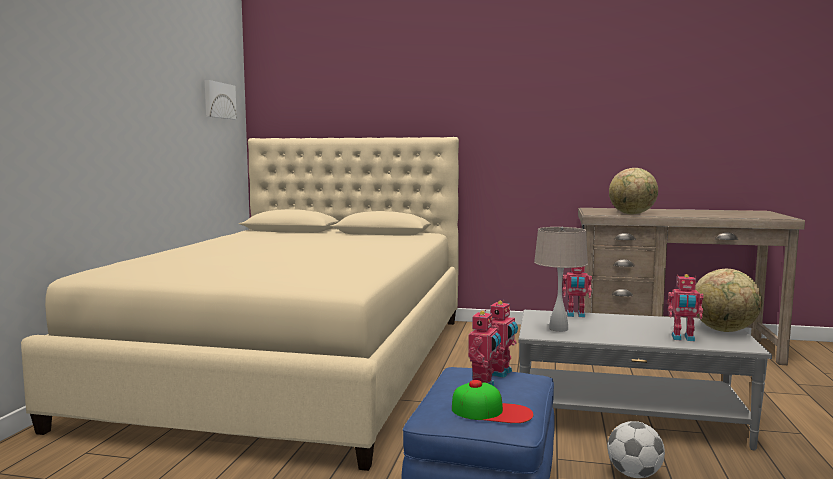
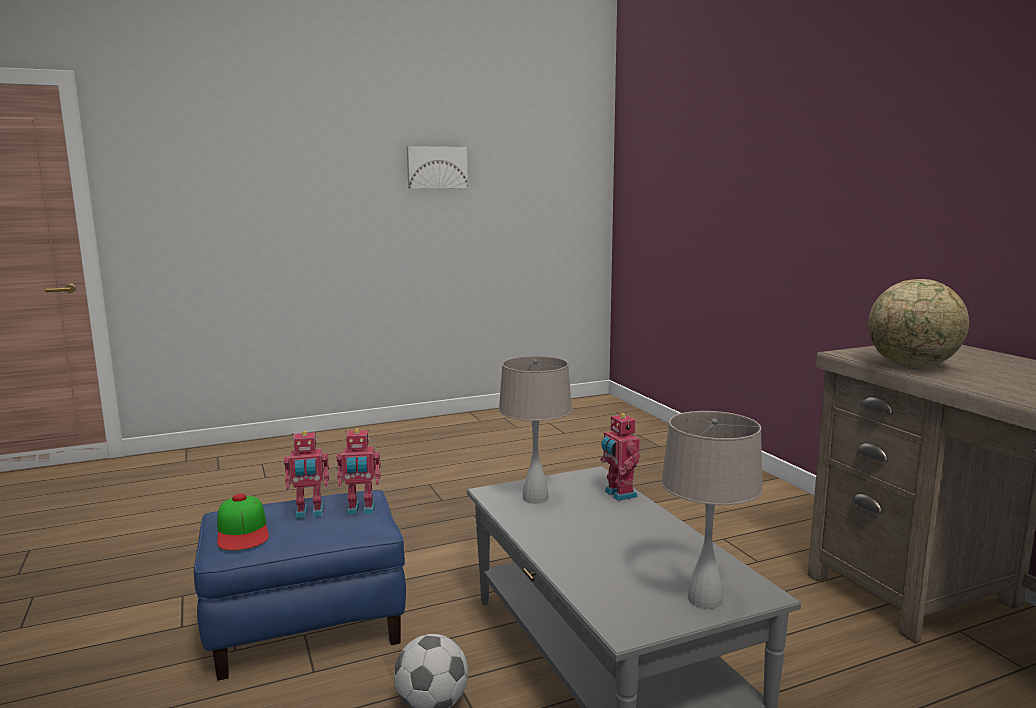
camera: 55 degrees right, 5 degrees up
(218, 100) = (557, 159): picture -> picture (436, 167)
(297, 364) = (501, 456): beige bed -> none
(683, 338) = (603, 575): toy robot -> none
(724, 330) = (705, 600): globe -> beige table lamp

